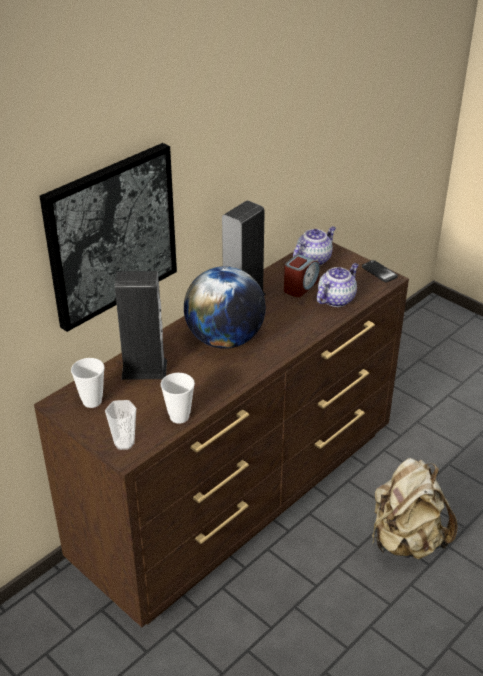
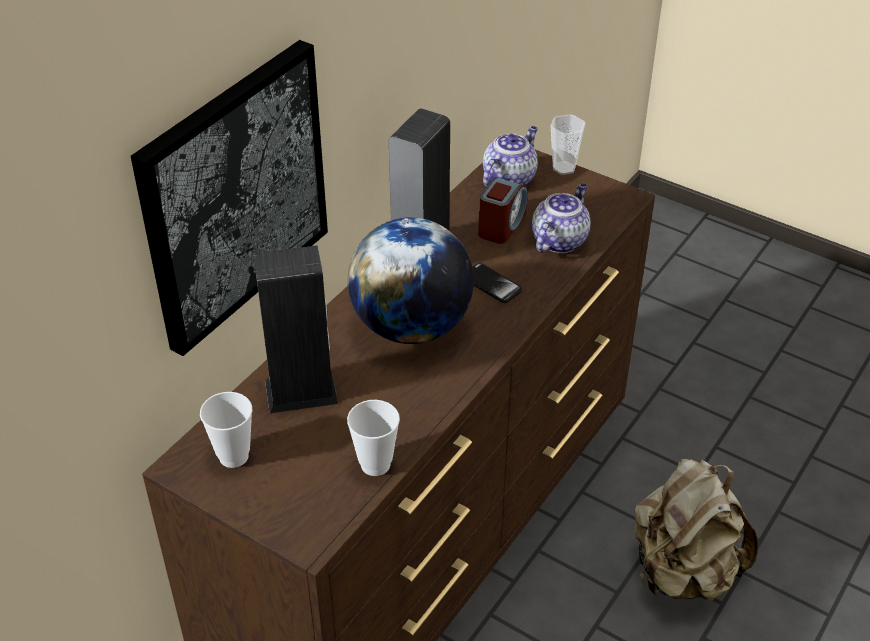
camera: 10 degrees left, 5 degrees up
(124, 443) = (302, 521): cup -> cup (564, 168)
(379, 272) = (610, 189): phone -> phone (491, 284)

